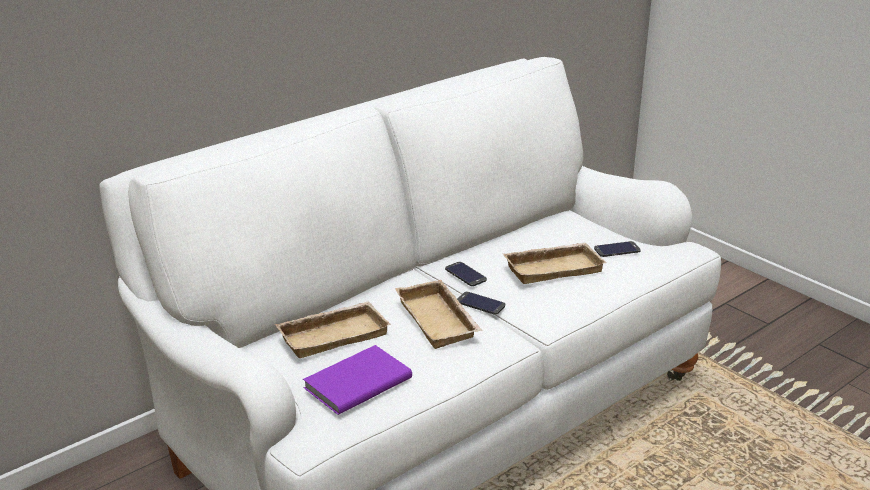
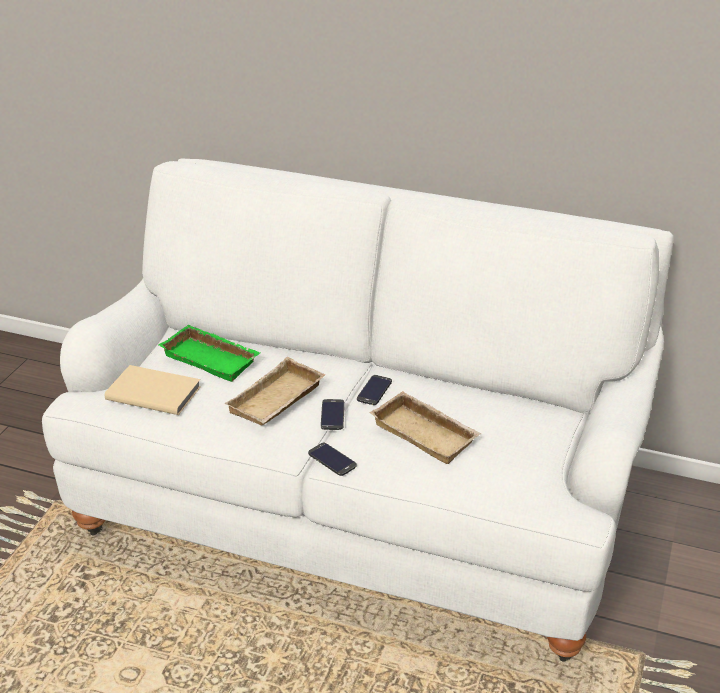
camera: 60 degrees right, 5 degrees up
(333, 334) = (213, 358): beige tray -> green tray
(355, 382) = (153, 392): purple book -> beige book
(617, 249) = (506, 462): phone -> phone (332, 459)

